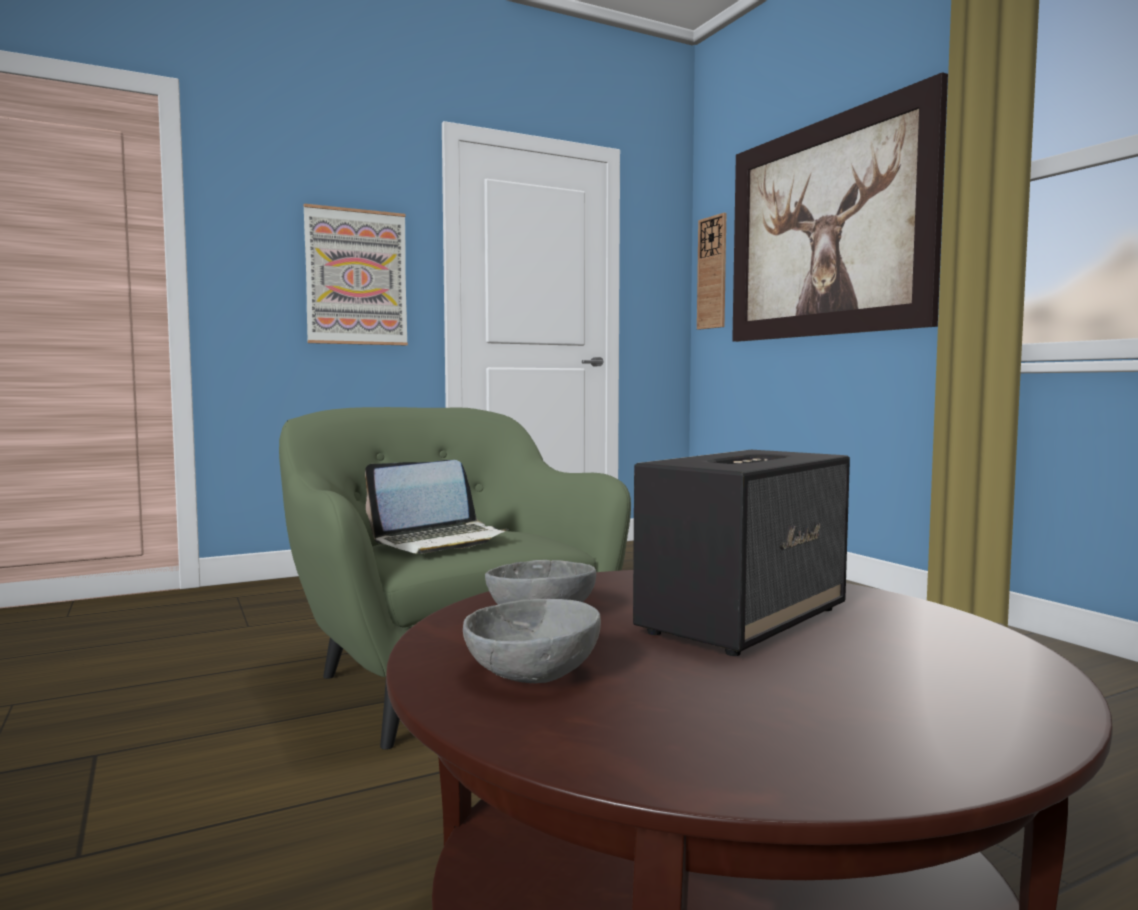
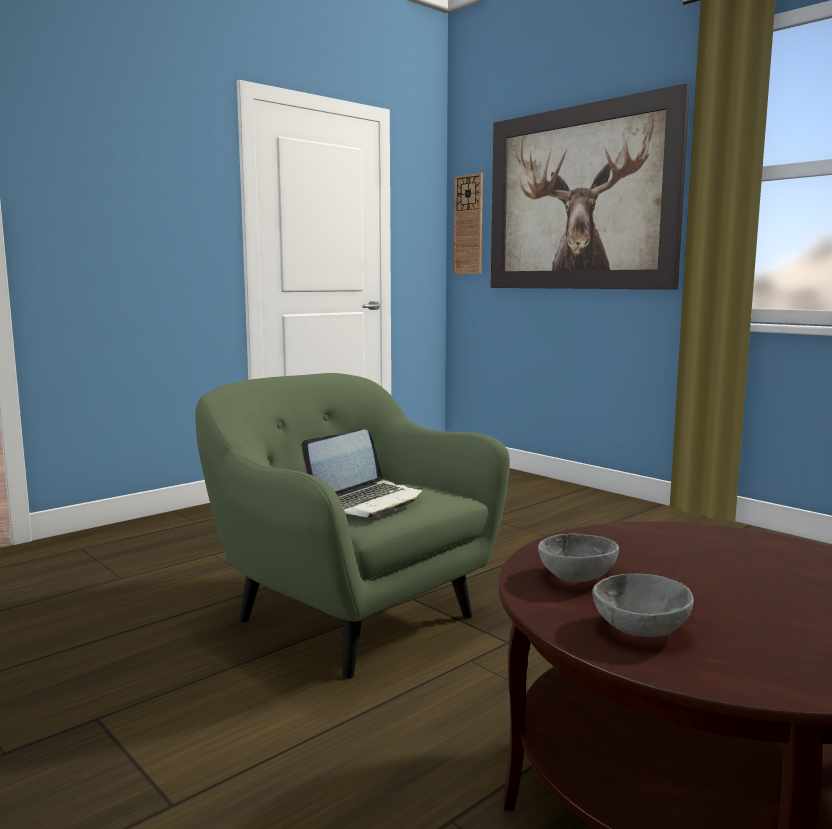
camera: 15 degrees left, 5 degrees up
(356, 277) = (165, 233): picture -> none
(745, 620) = (711, 567): speaker -> none

